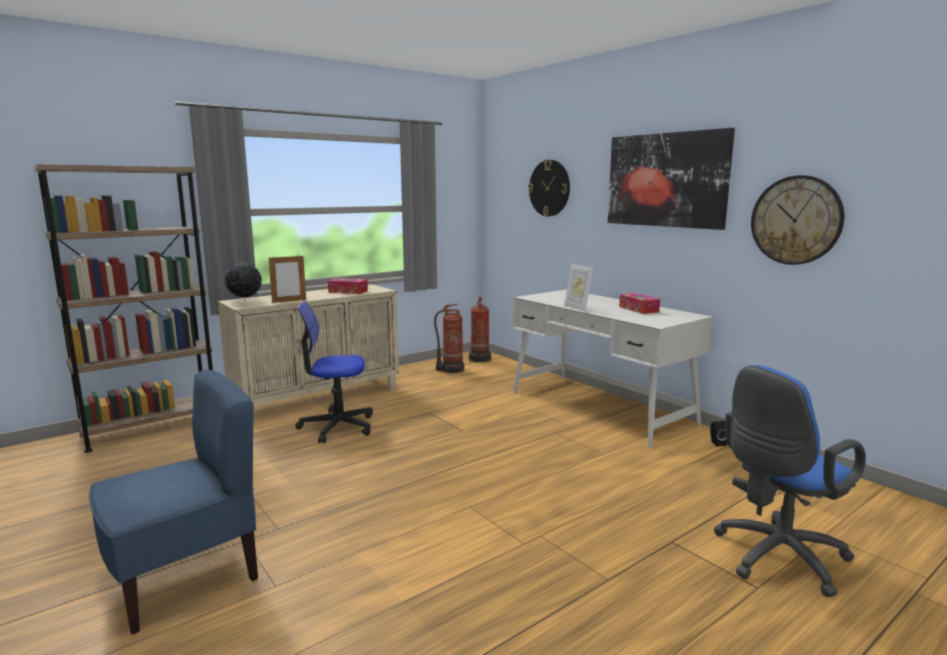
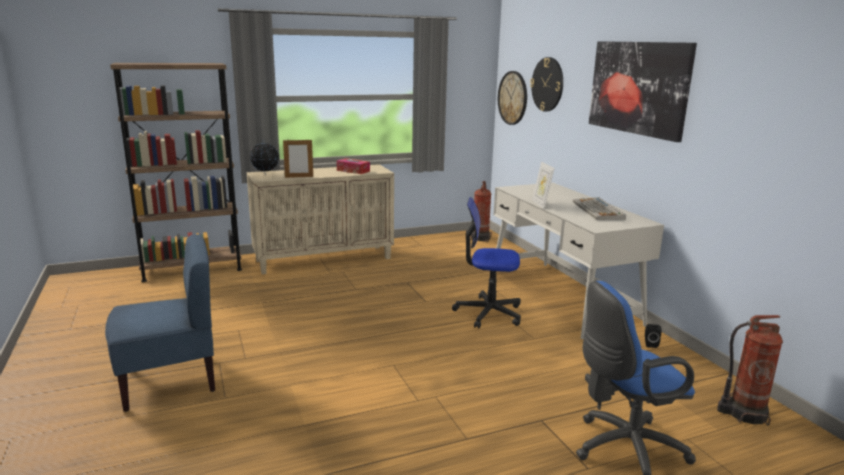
camera: 15 degrees right, 5 degrees up
(337, 426) = (327, 285): office chair -> office chair (488, 313)
(451, 370) = (448, 246): fire extinguisher -> fire extinguisher (743, 413)
(638, 309) = (598, 210): tissue box -> keyboard
(796, 220) = (739, 140): wall clock -> wall clock (513, 98)

